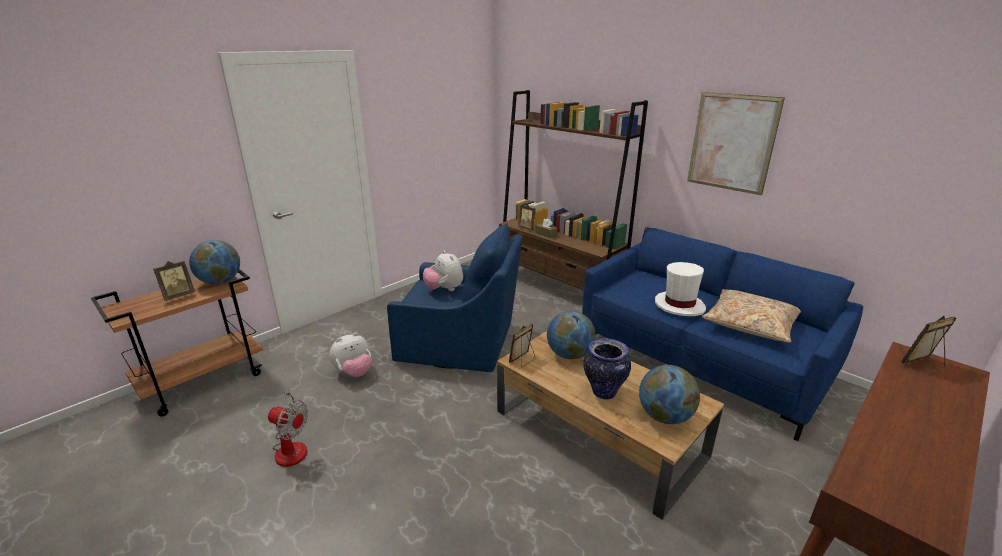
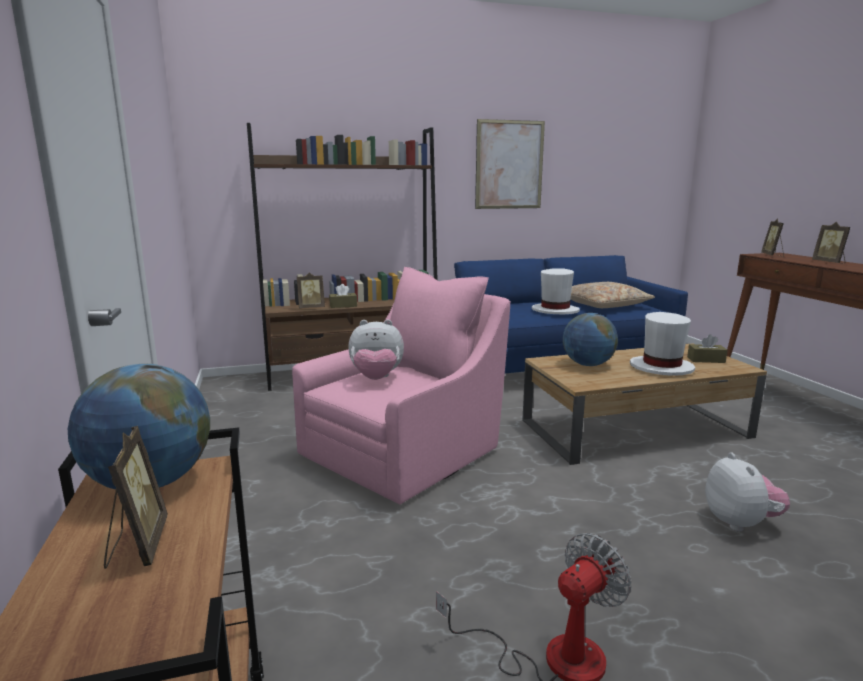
camera: 60 degrees left, 10 degrees down
(354, 372) = (387, 550): plush toy -> plush toy (740, 523)
(461, 343) = (406, 451): blue armchair -> pink armchair
(523, 360) = (584, 382): picture frame -> picture frame (829, 262)
(603, 392) = (661, 368): vase -> white hat
(664, 416) = (706, 360): globe -> brown tissue box

